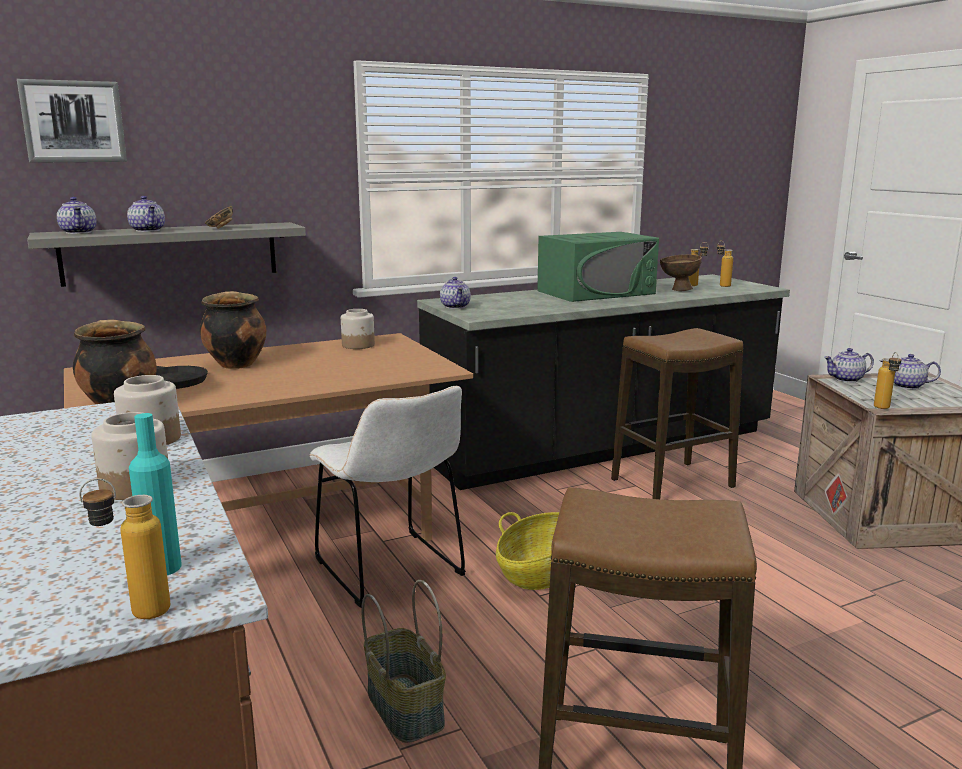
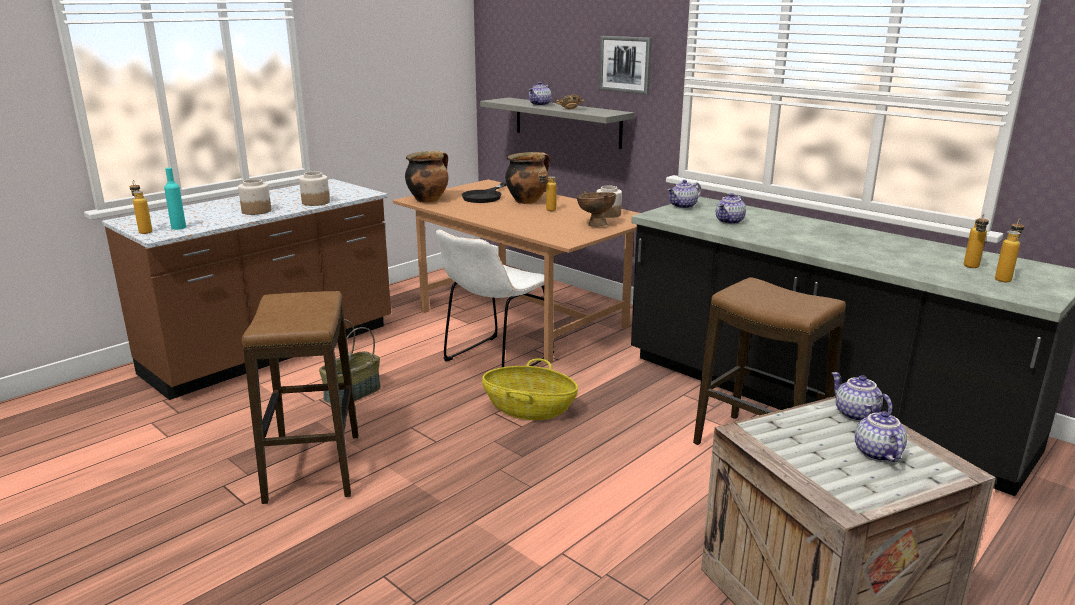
camera: 70 degrees right, 5 degrees up
(73, 121) = (531, 31): picture -> picture (625, 64)
(79, 232) = (516, 100): teapot -> teapot (730, 222)
(596, 292) = (835, 235): green microwave -> none
(677, 290) = (922, 262): brown bowl -> brown bowl (595, 224)
(884, 409) = (742, 432): bottle -> bottle (547, 210)

